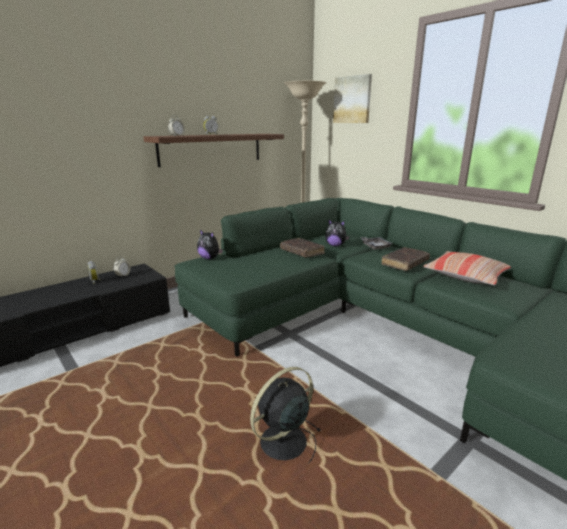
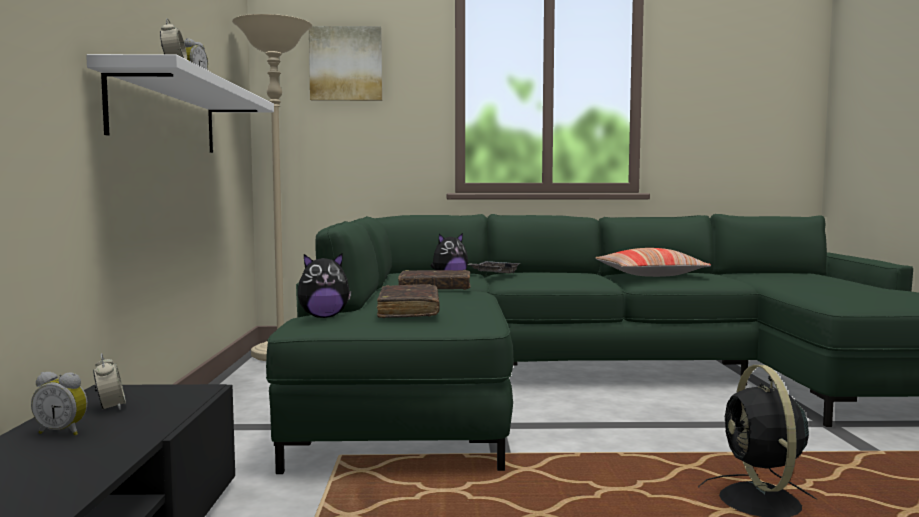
camera: 50 degrees left, 15 degrees down
(211, 149) = (166, 115): brown shelf -> white shelf
(405, 263) = (578, 276): brown book -> brown book (408, 311)

